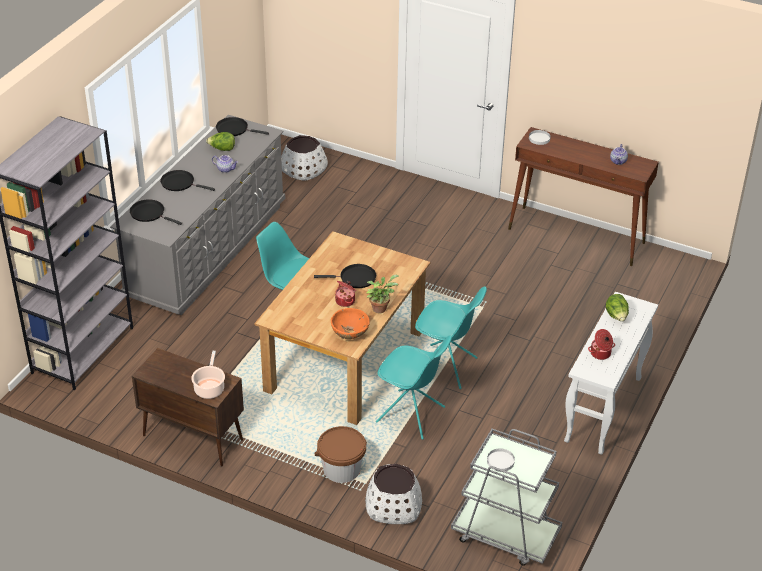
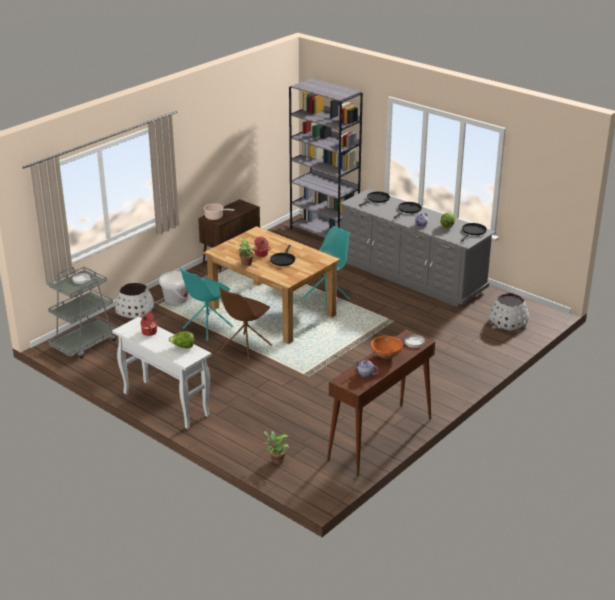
camera: 105 degrees right, 10 degrees down
(341, 469) = (176, 299): brown bucket -> white bucket
(350, 334) = (227, 252): orange bowl -> orange bowl (386, 356)
(446, 367) = (245, 348): turquoise chair -> brown chair
(653, 300) = (276, 460): none -> potted plant

